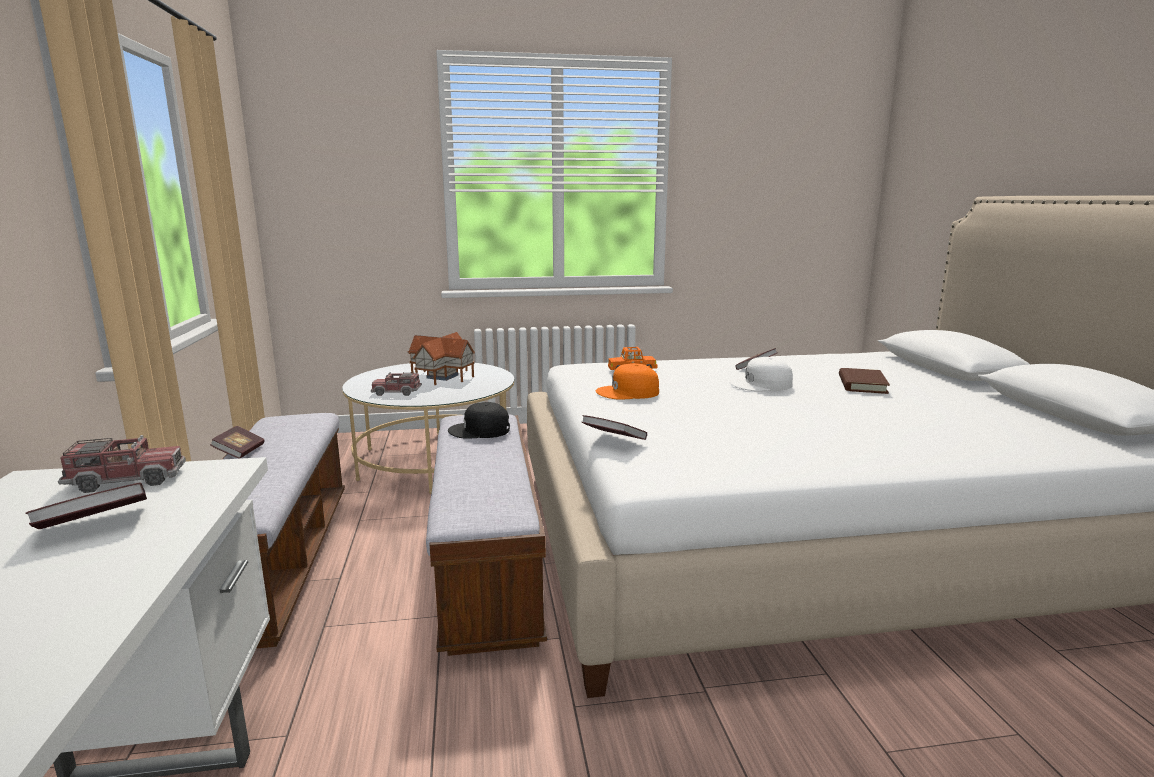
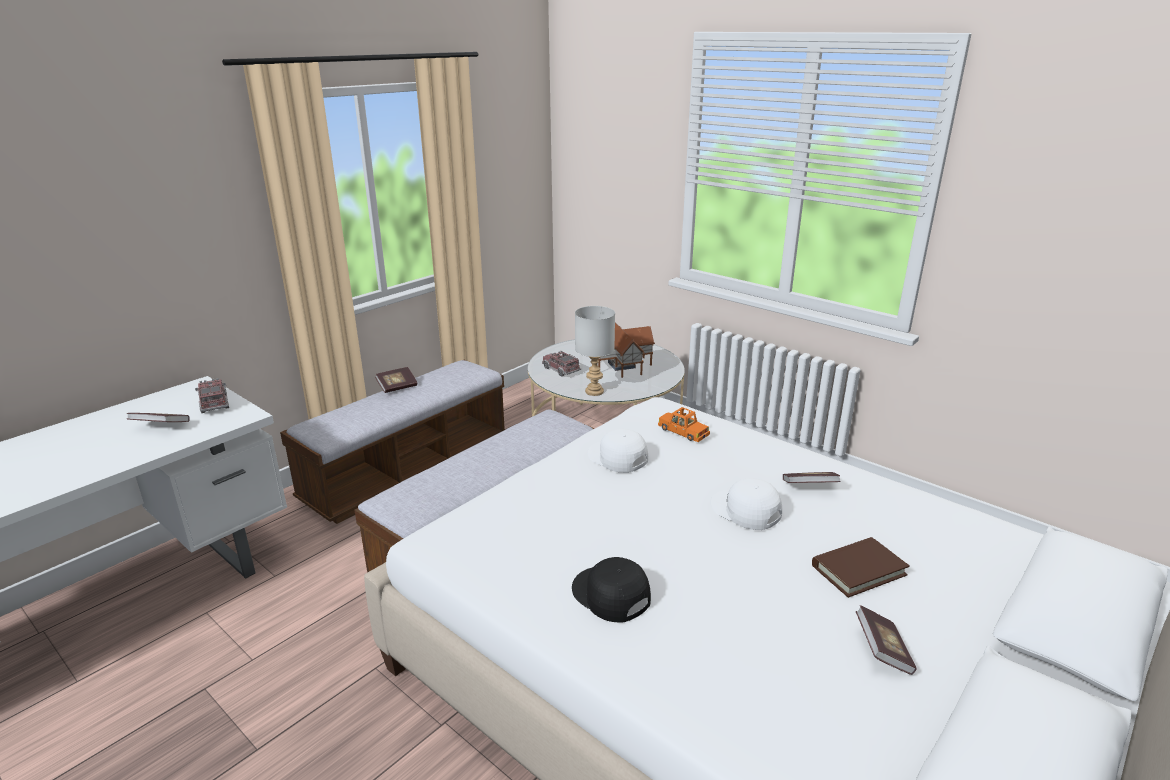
camera: 50 degrees right, 10 degrees up
(127, 480) = (214, 403): toy truck -> toy truck turned 150 degrees counterclockwise
(461, 394) = (593, 391): none -> grey table lamp
(480, 430) = (533, 435): black cap -> black cap (610, 595)
(613, 440) = (490, 498): book -> book (882, 651)
(628, 392) = (617, 457): orange cap -> white cap

